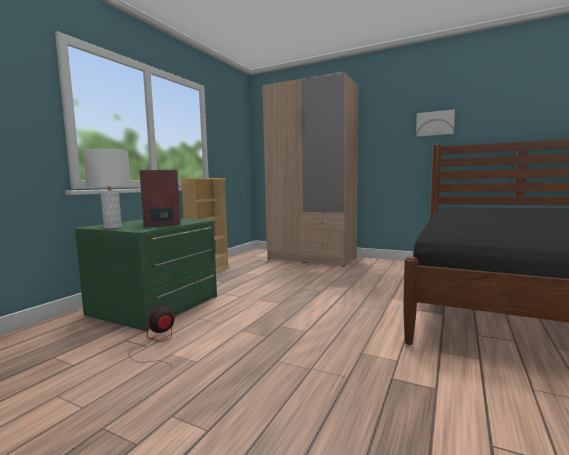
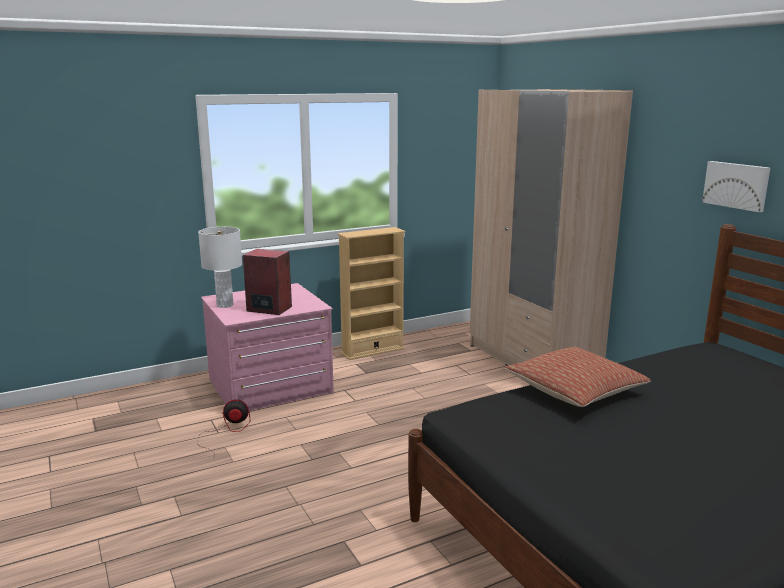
camera: 35 degrees right, 10 degrees up
(156, 306) = (270, 387): green dresser -> pink dresser
(465, 217) = (575, 391): none -> pillow

